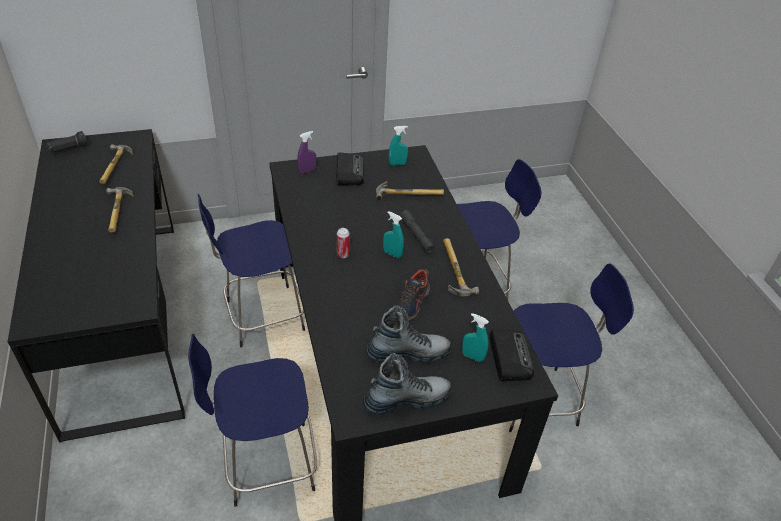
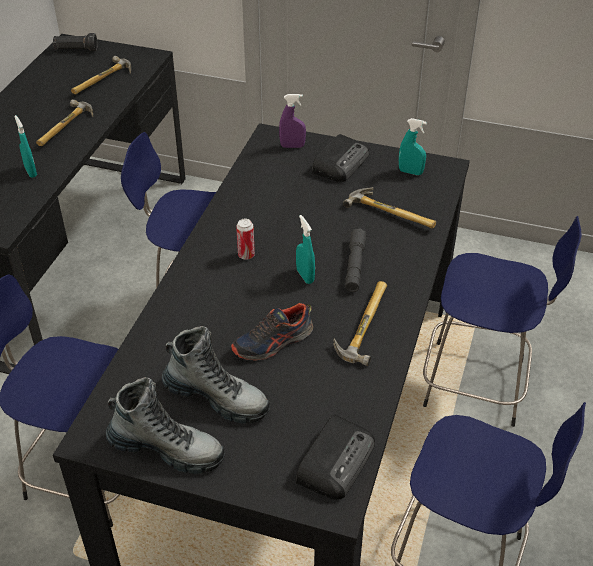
camera: 35 degrees right, 0 degrees up
(472, 356) = (290, 437): turquoise spray bottle -> turquoise spray bottle (31, 172)

